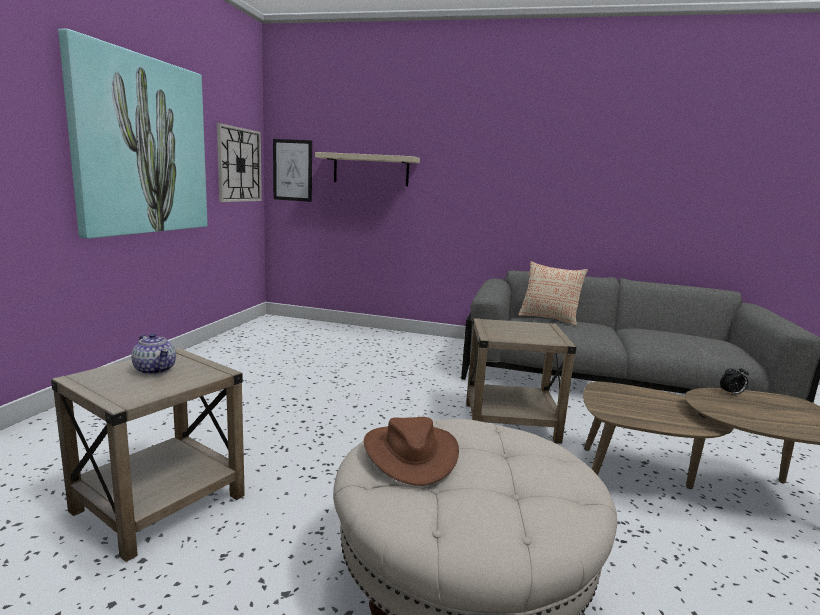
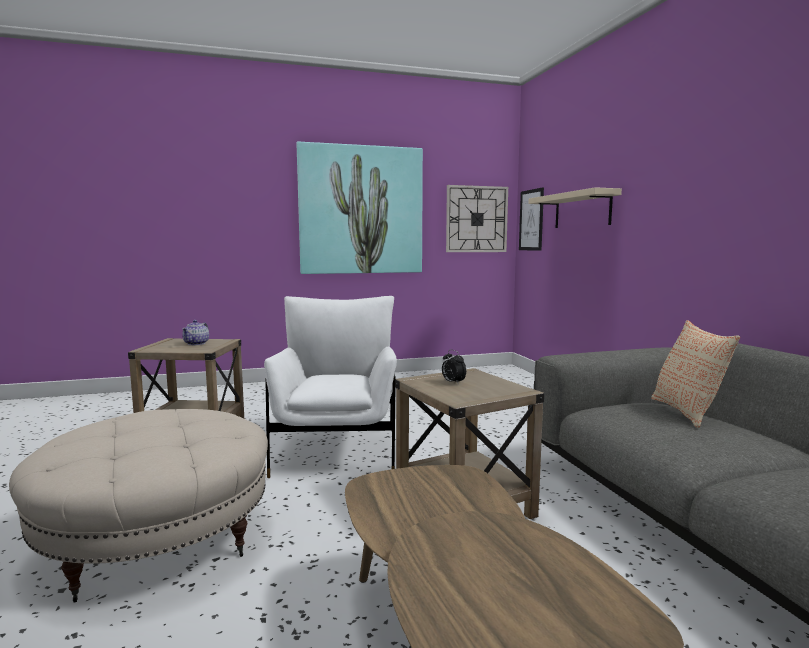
camera: 60 degrees right, 5 degrees down
(355, 435) = (337, 450): none -> white armchair
(410, 453) = (159, 417): brown hat -> none
(731, 394) = (551, 550): alarm clock -> alarm clock (453, 382)

